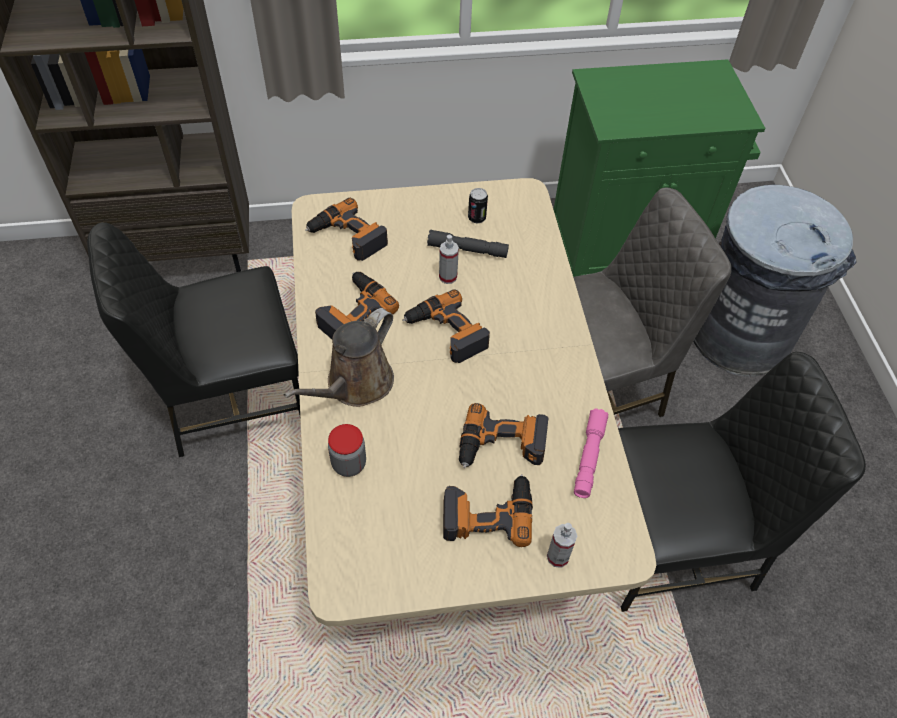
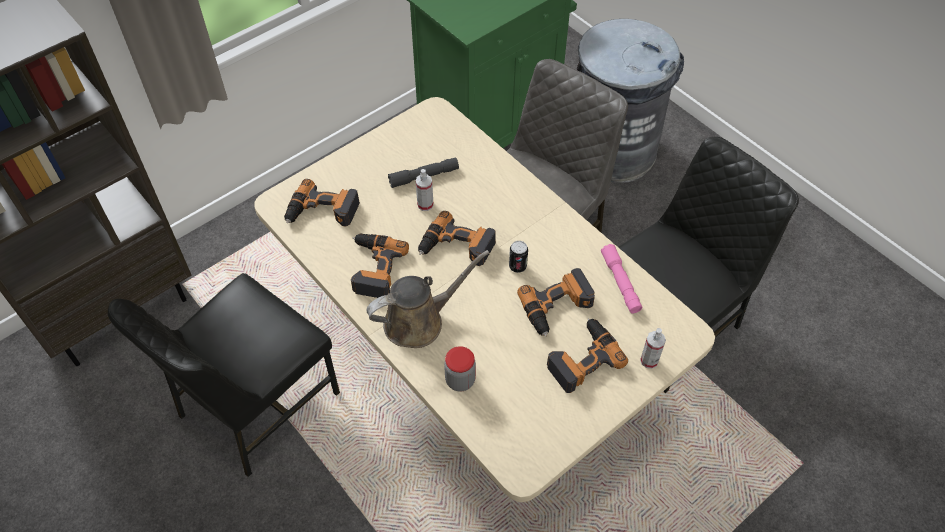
camera: 30 degrees left, 0 degrees up
(355, 385) = (419, 321): brown watering can -> brown watering can turned 120 degrees counterclockwise
(476, 218) = (412, 148): can -> can (517, 266)

